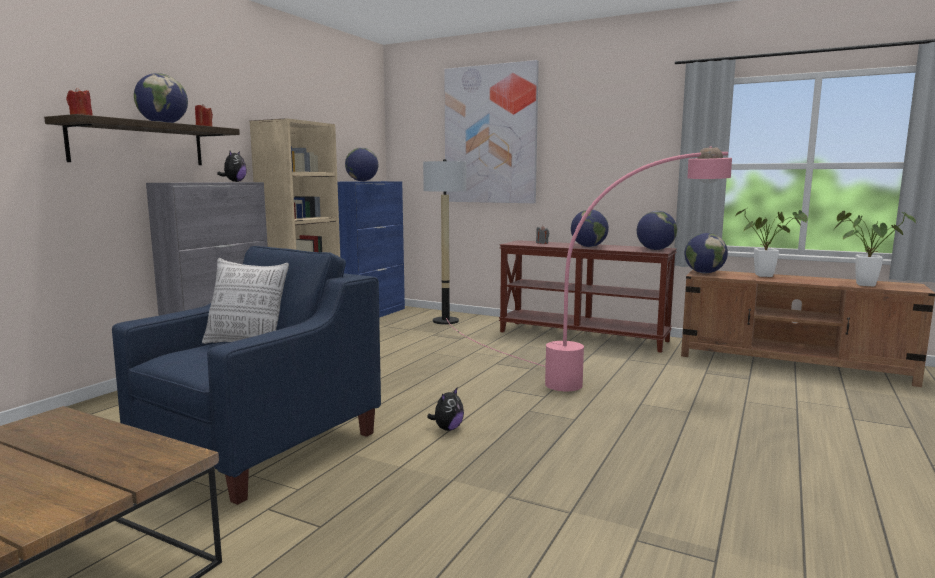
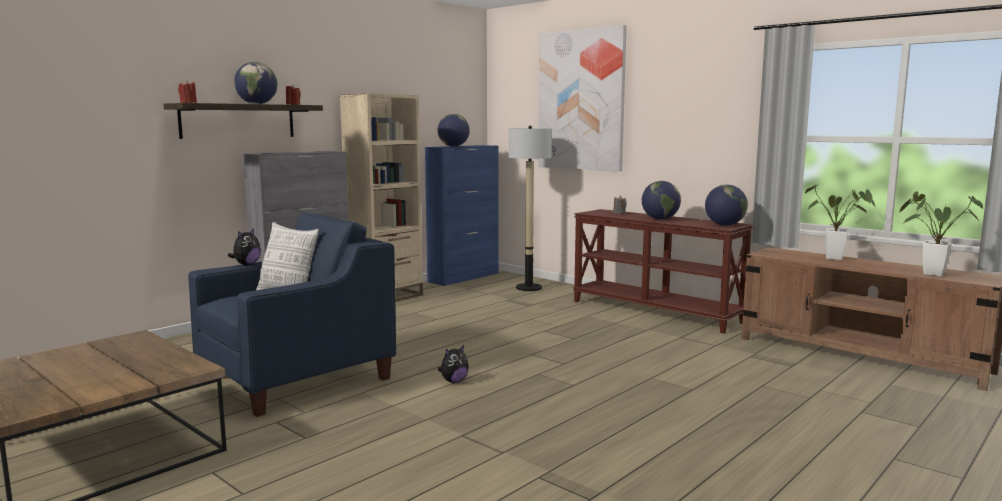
camera: 15 degrees right, 0 degrees up
(234, 182) = (321, 151): plush toy -> plush toy (246, 264)
(598, 376) = (633, 350): pink floor lamp -> none
(704, 273) = (771, 252): globe -> none

